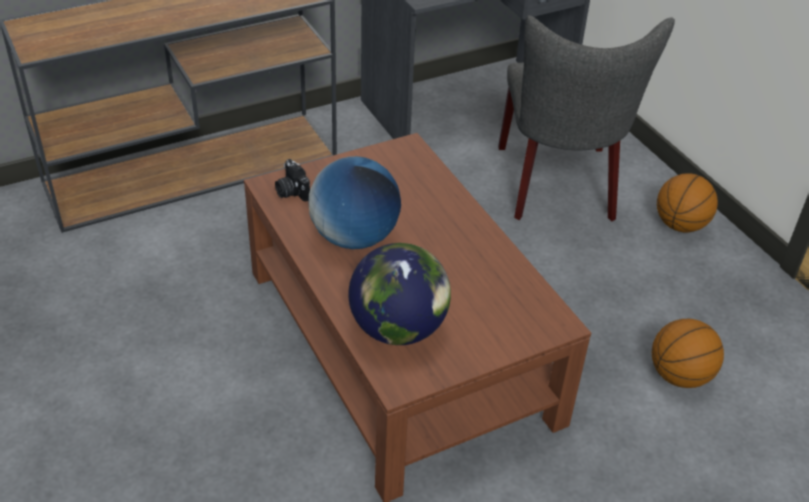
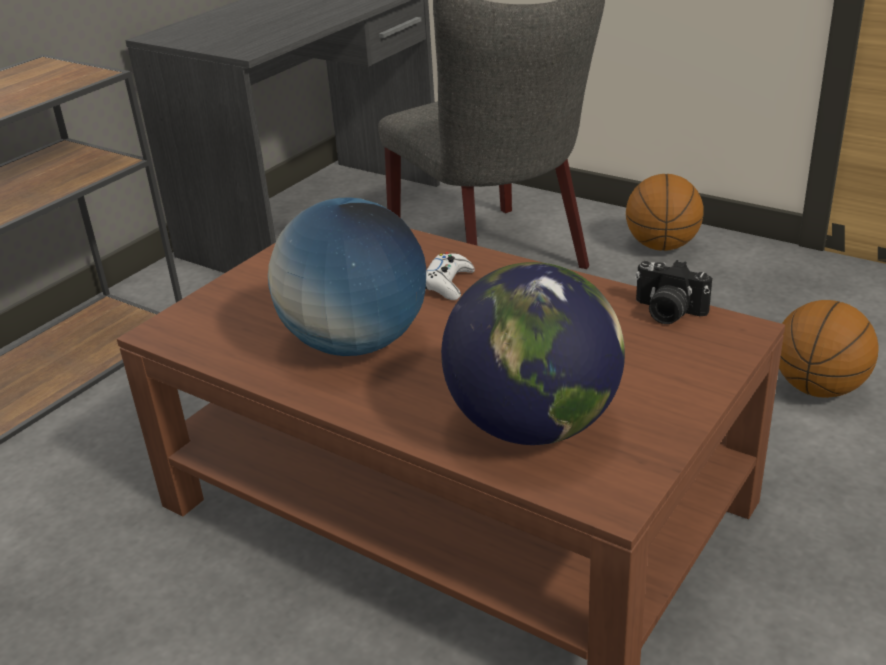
camera: 25 degrees left, 10 degrees down
(291, 191) = (207, 325): camera -> camera (667, 312)
(434, 219) = (448, 284): none -> white game controller

